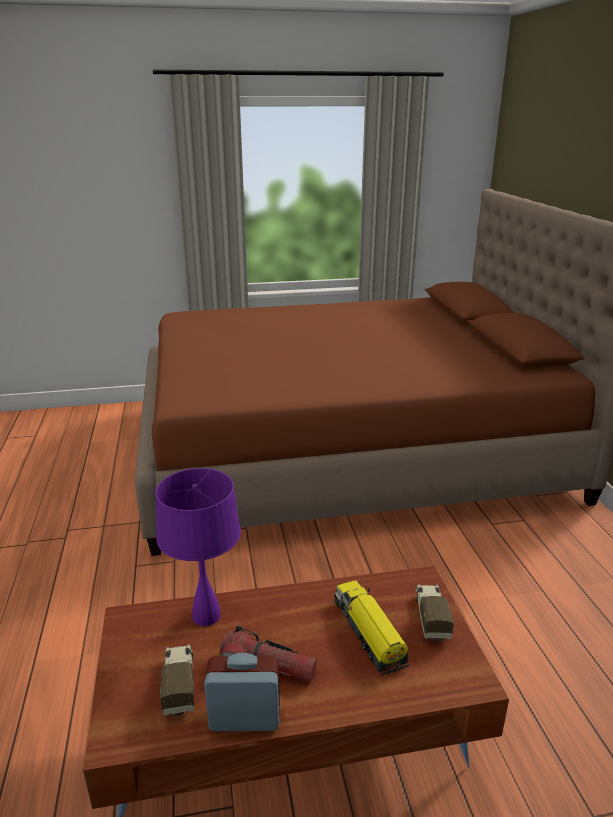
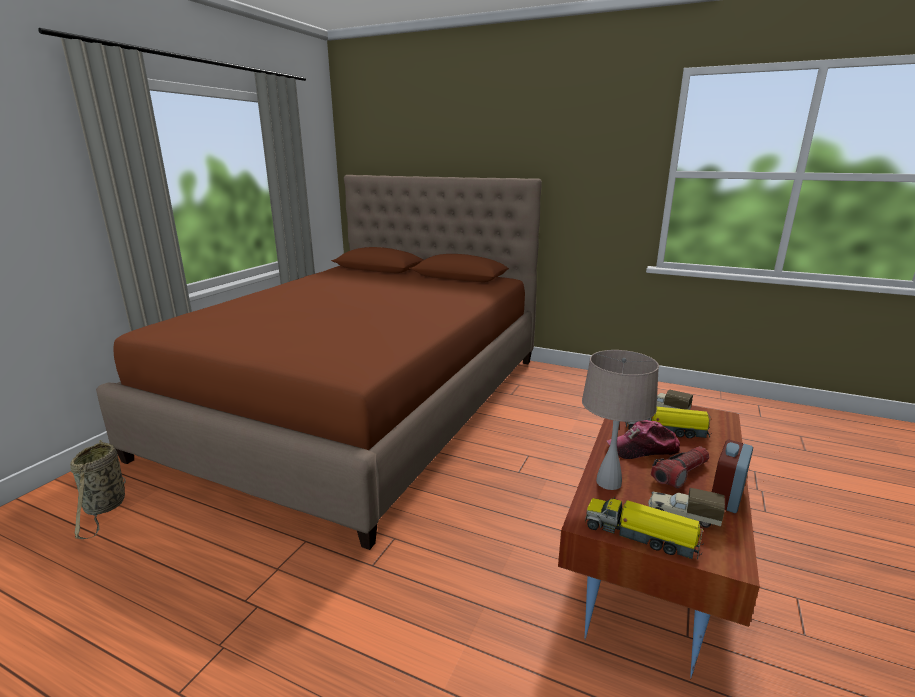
camera: 55 degrees left, 5 degrees down
(113, 433) = (105, 507): none -> basket
(123, 661) = (641, 536): none -> toy truck
(206, 615) = (608, 482): purple table lamp -> beige table lamp
(302, 624) = (643, 449): none -> cap

